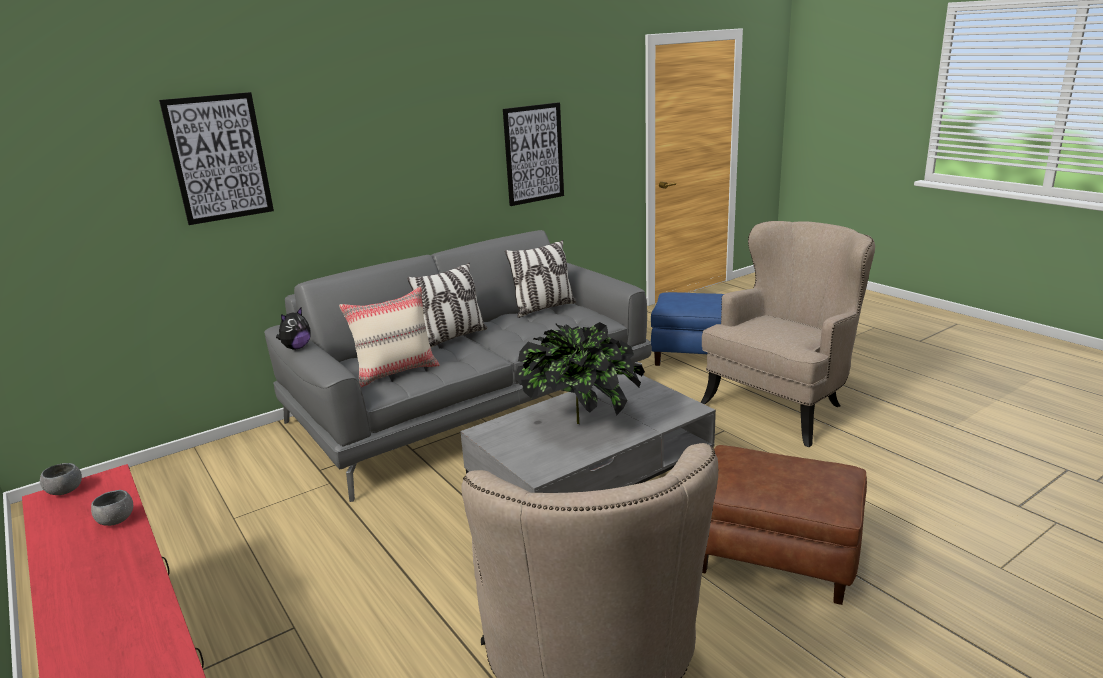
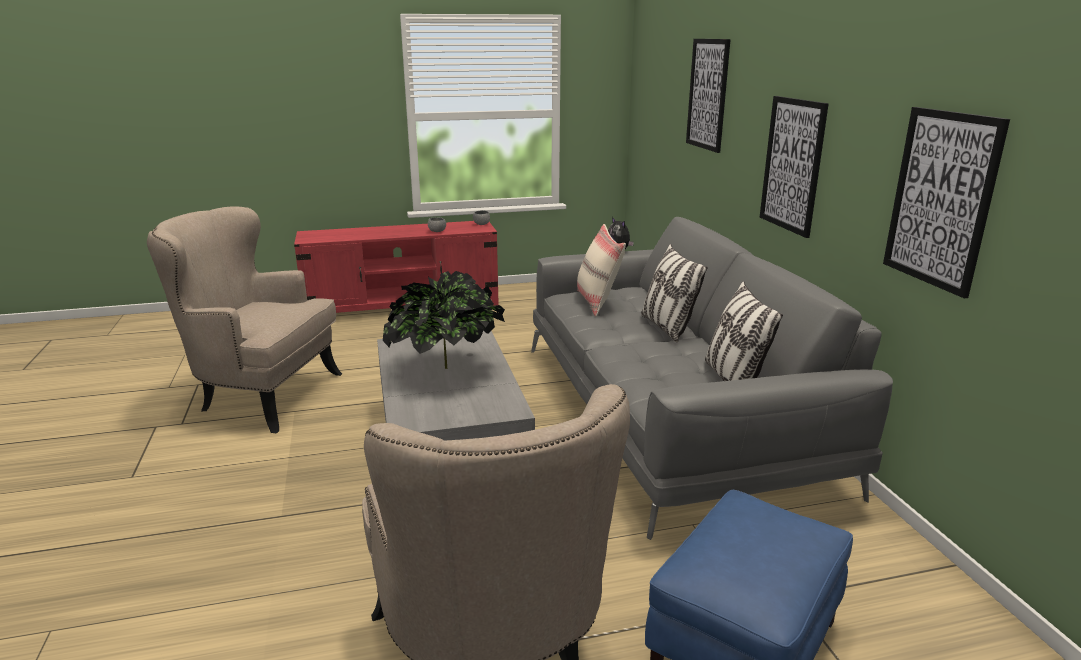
camera: 110 degrees right, 0 degrees up
(398, 181) = (792, 165): none -> picture
(774, 556) = (256, 498): brown ottoman -> none

